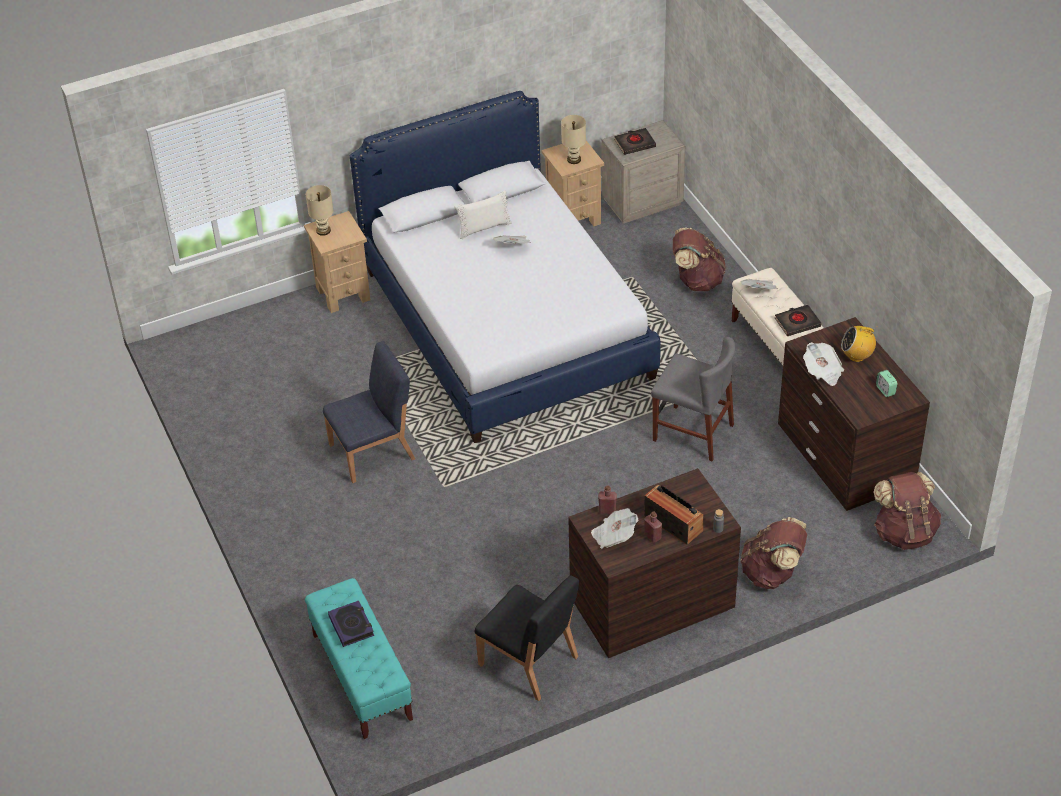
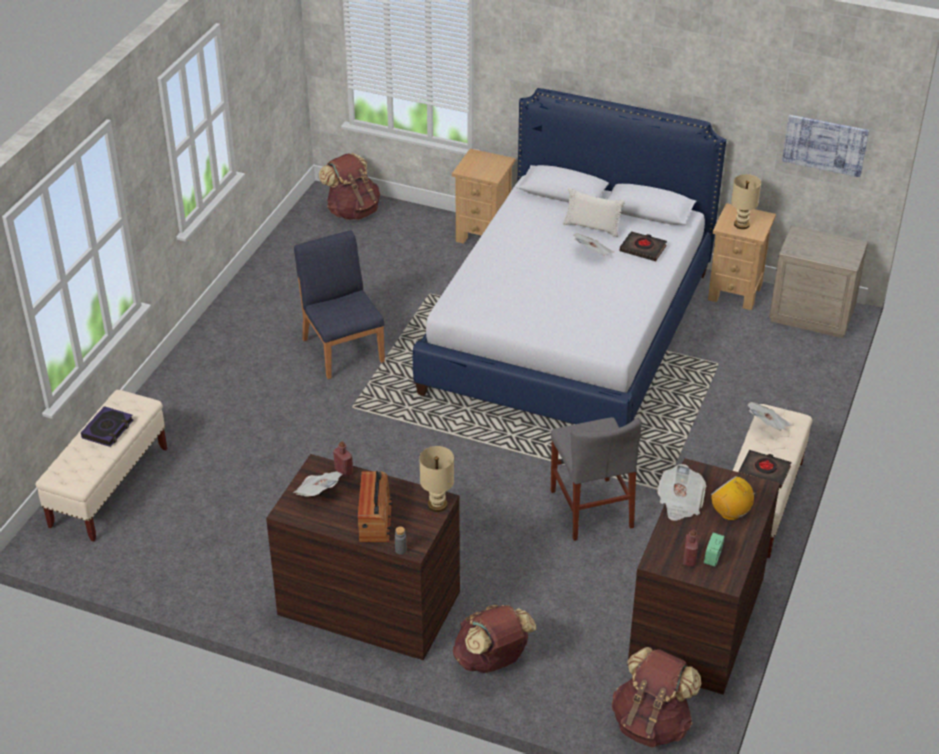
camera: 45 degrees right, 5 degrees down
(323, 230) = (477, 159): beige table lamp -> beige table lamp (438, 504)
(362, 677) = (109, 487): turquoise bench -> beige bench
(373, 451) = (343, 349): blue chair -> blue chair turned 135 degrees counterclockwise
(529, 662) = (222, 570): black chair -> none
(612, 61) = (825, 145): none -> picture
(635, 144) = (814, 244): black book -> black book (643, 249)
(652, 536) = (345, 515): red bottle -> red bottle (689, 560)
(696, 280) = (769, 401): brown backpack -> brown backpack (352, 211)

